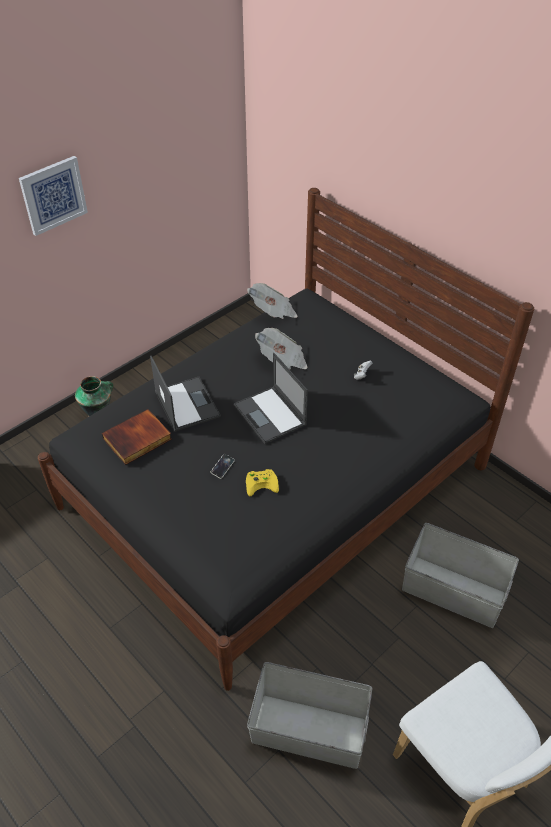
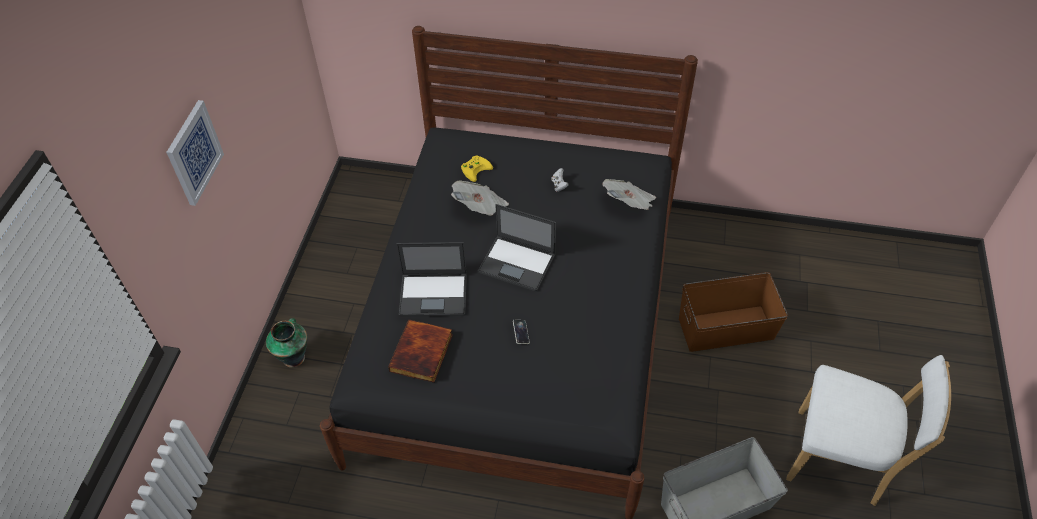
camera: 35 degrees left, 5 degrees up
(186, 403) = (434, 294): laptop -> laptop turned 150 degrees clockwise
(262, 483) = (566, 326): yellow game controller -> yellow game controller (475, 168)
(273, 312) = (429, 166): newspaper -> newspaper (629, 203)
(453, 592) = (727, 329): grey storage box -> brown storage box

